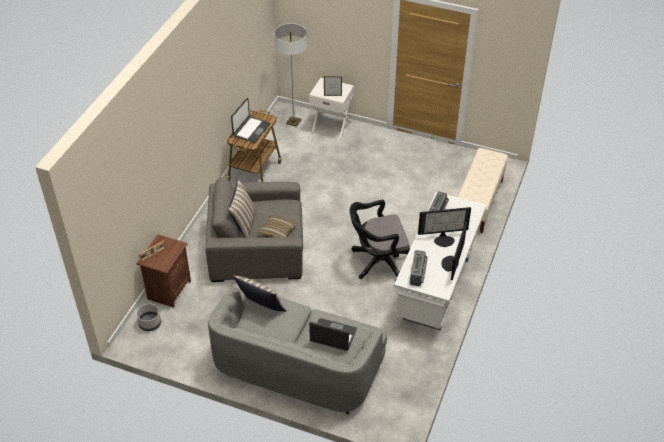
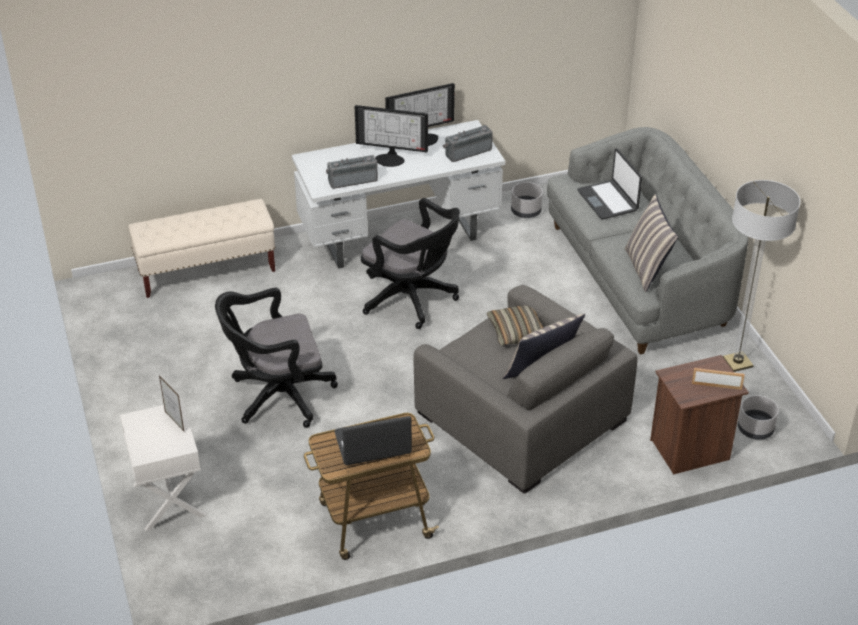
camera: 130 degrees left, 5 degrees down
(293, 122) = (202, 554): floor lamp -> floor lamp (737, 362)
(358, 181) = (277, 396): none -> black office chair
(408, 360) = (526, 211): none -> grey planter
(444, 239) = (390, 158): monitor -> monitor turned 150 degrees clockwise

